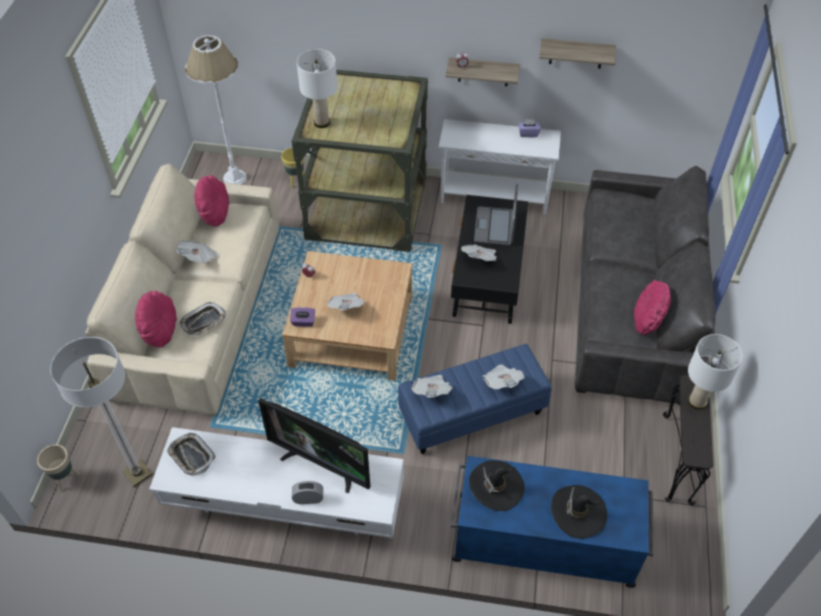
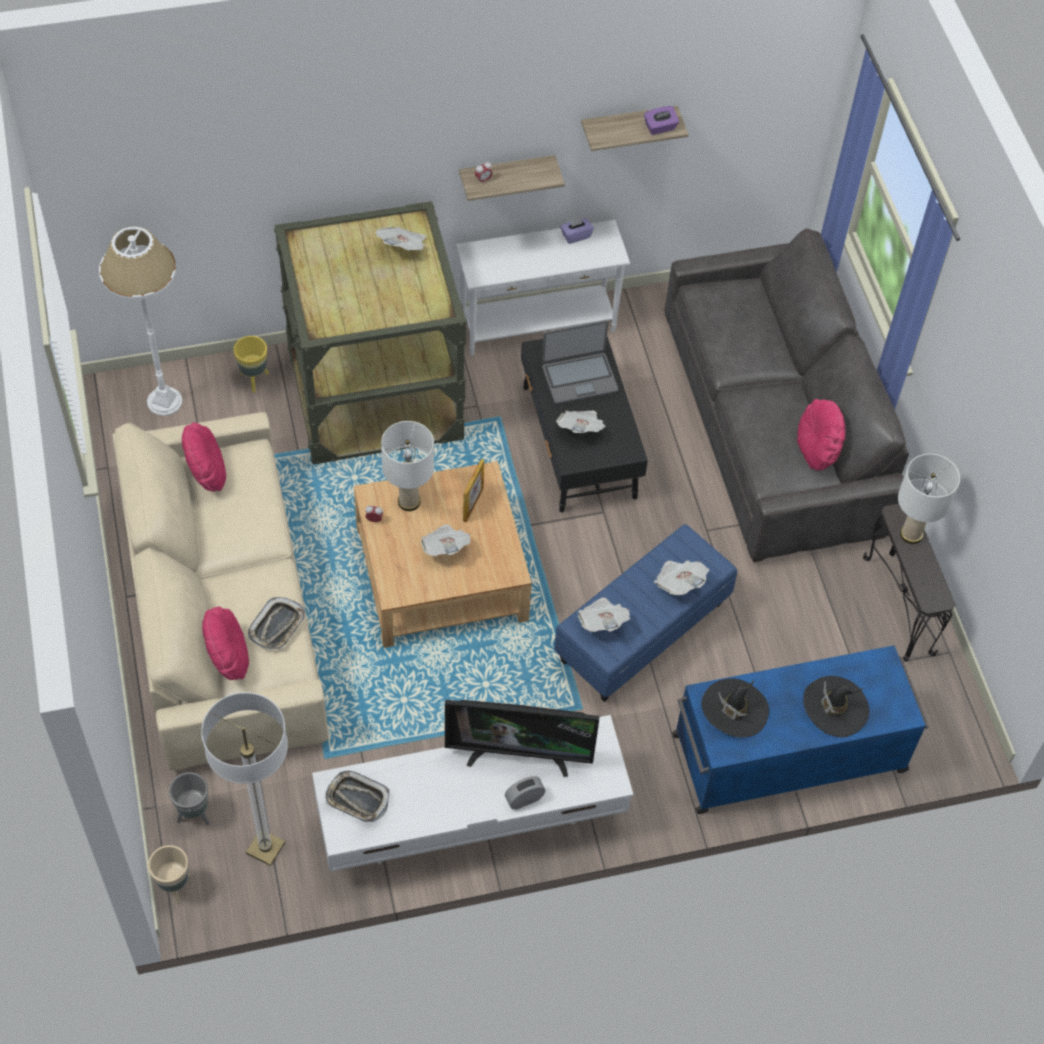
camera: 25 degrees left, 5 degrees up
(106, 434) = (194, 814): none -> grey planter
(199, 258) = (221, 541): newspaper -> newspaper (403, 247)
(303, 322) = (400, 584): purple tissue box -> purple tissue box (660, 128)
(322, 122) = (327, 309): white table lamp -> white table lamp (409, 501)
(380, 285) = (473, 504): none -> picture frame
(495, 227) = (579, 378): laptop -> laptop turned 90 degrees counterclockwise

